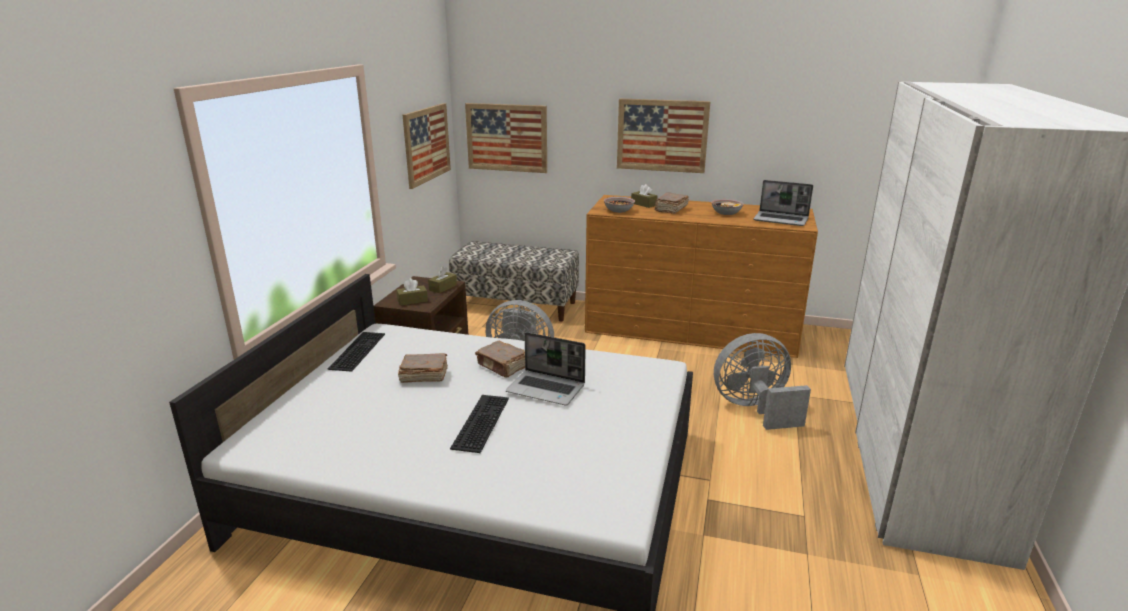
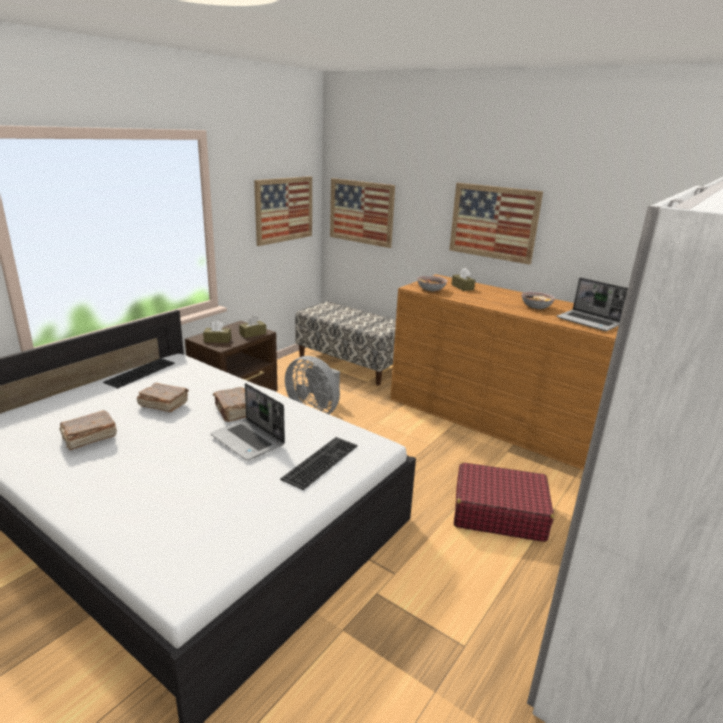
camera: 20 degrees right, 0 degrees up
(479, 421) = (162, 456): keyboard -> keyboard (320, 461)
(670, 209) = (483, 295): brown book -> brown book (89, 438)
(755, 409) = (498, 512): grey fan -> red suitcase

